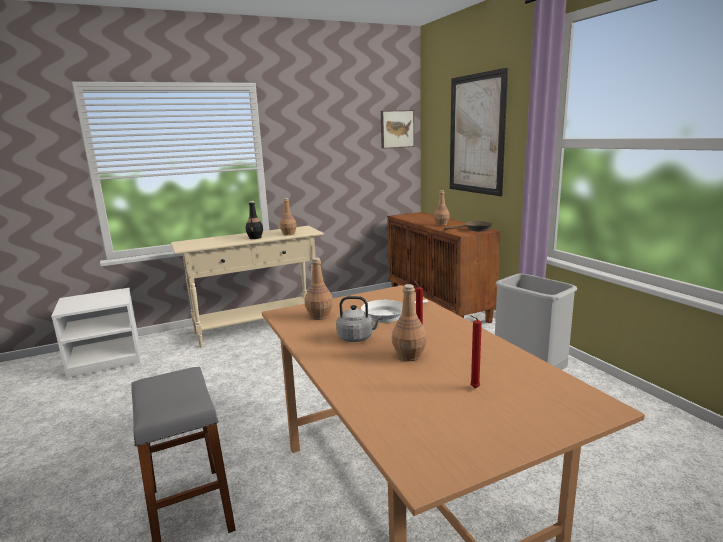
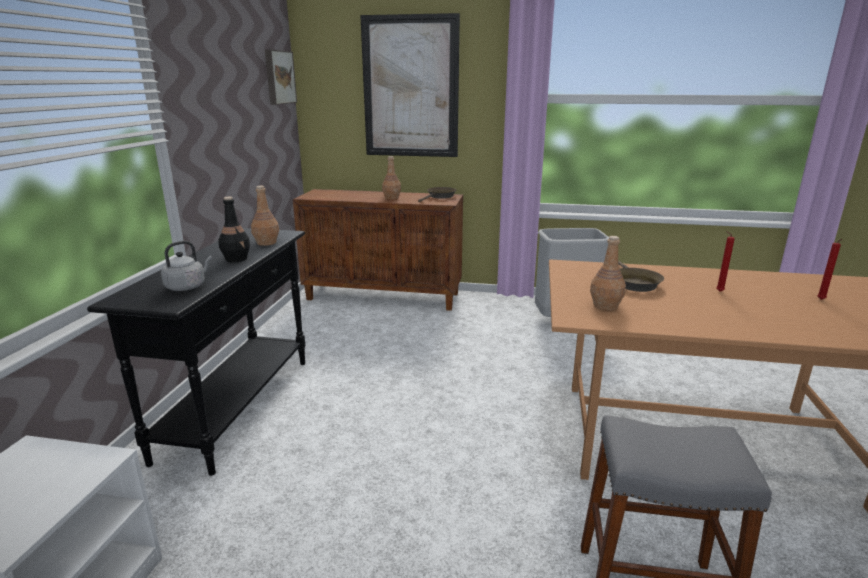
camera: 55 degrees left, 5 degrees up
(258, 327) = (238, 406): beige console table -> black console table
(357, 338) = (686, 306): grey kettle -> grey kettle (188, 286)
(387, 315) = (634, 283): white frying pan -> brown frying pan
(408, 355) = (744, 300): brown bottle -> none

